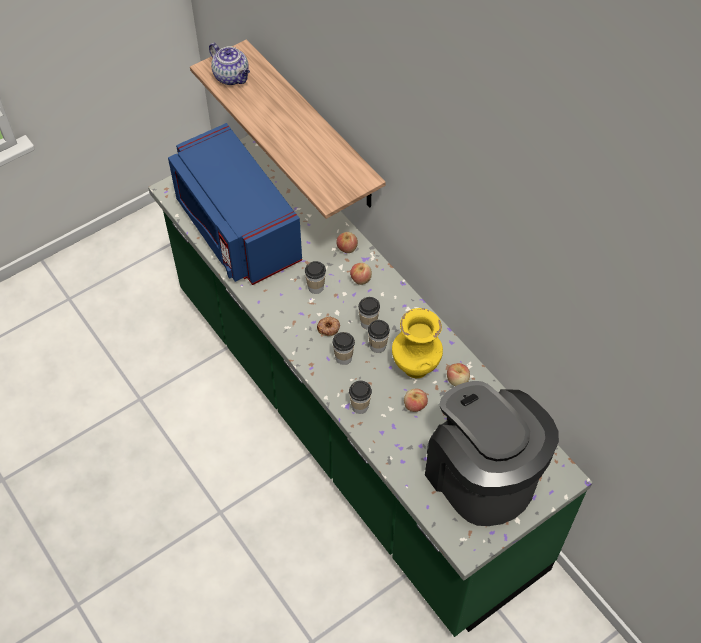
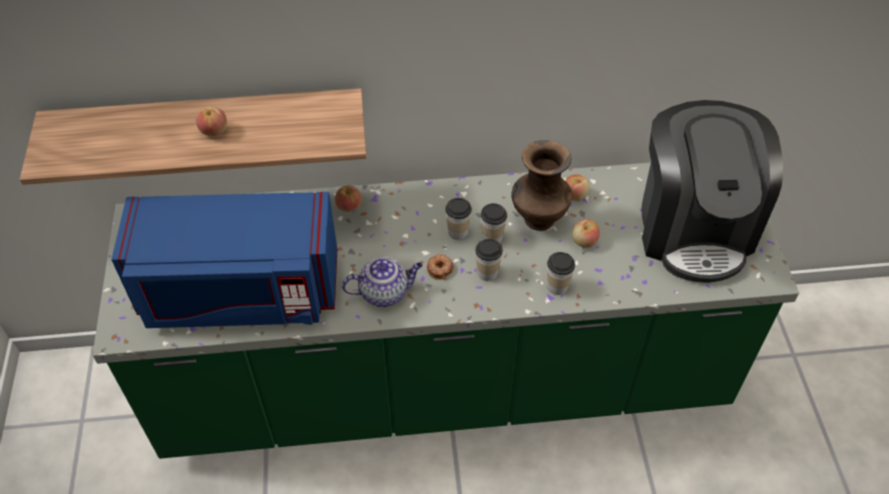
camera: 60 degrees left, 5 degrees down
(232, 77) = (82, 147): teapot -> teapot (384, 292)
(316, 287) = (378, 255): cup -> none
(361, 279) = (398, 213): apple -> apple (214, 131)
(415, 366) = (537, 220): yellow vase -> brown vase
(481, 475) = (693, 228): coffee machine -> coffee machine turned 90 degrees counterclockwise

